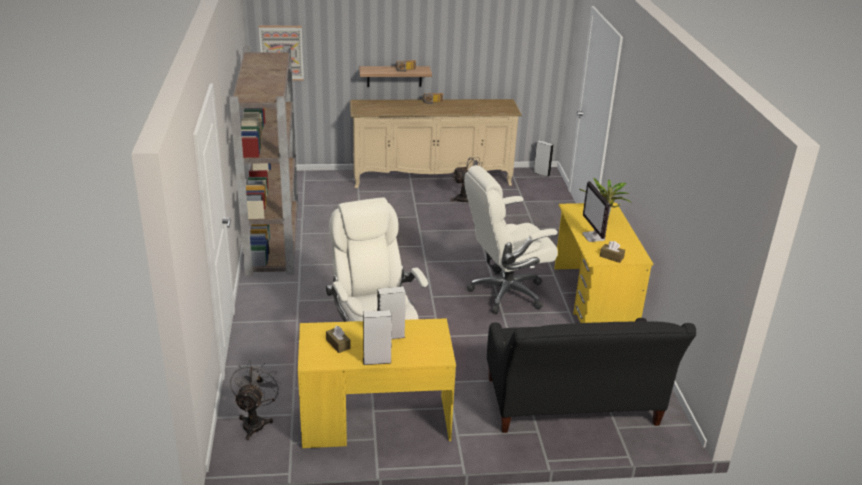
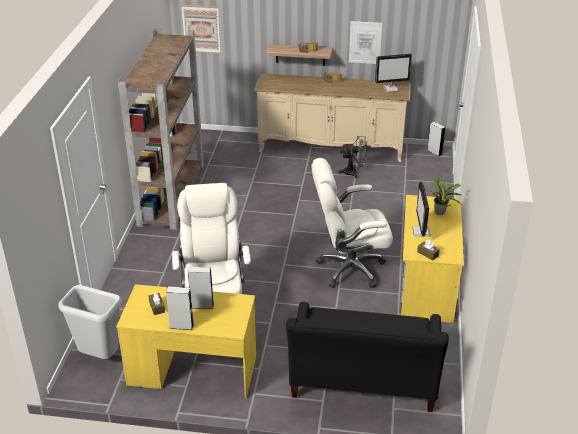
camera: 15 degrees right, 5 degrees up
(255, 422) = (99, 357): grey fan -> grey trash can
(465, 58) = (365, 42): none -> picture
(497, 105) = (391, 88): none -> monitor

